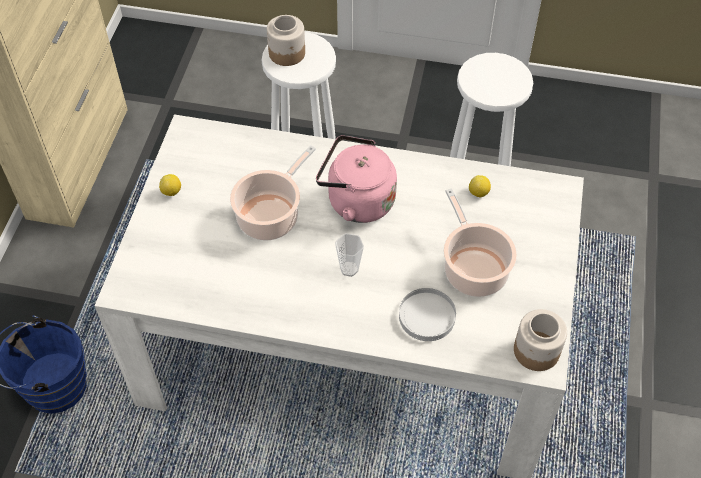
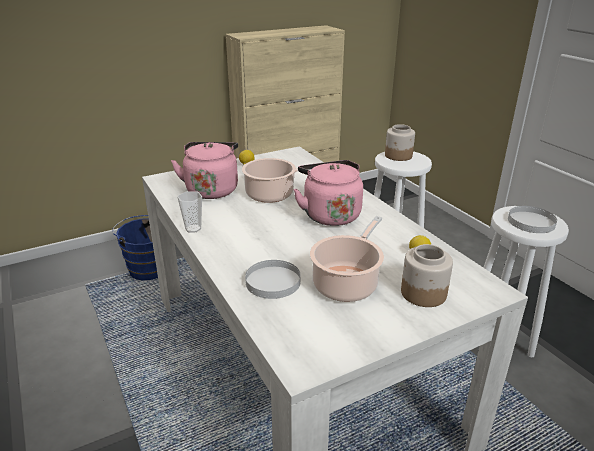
camera: 50 degrees right, 25 degrees down
(203, 259) = (212, 189): none -> pink kettle
(349, 269) = (271, 234): cup -> cup (193, 228)
(498, 79) = (531, 222): none -> white plate
(536, 351) = (311, 354): jar -> jar (422, 293)

